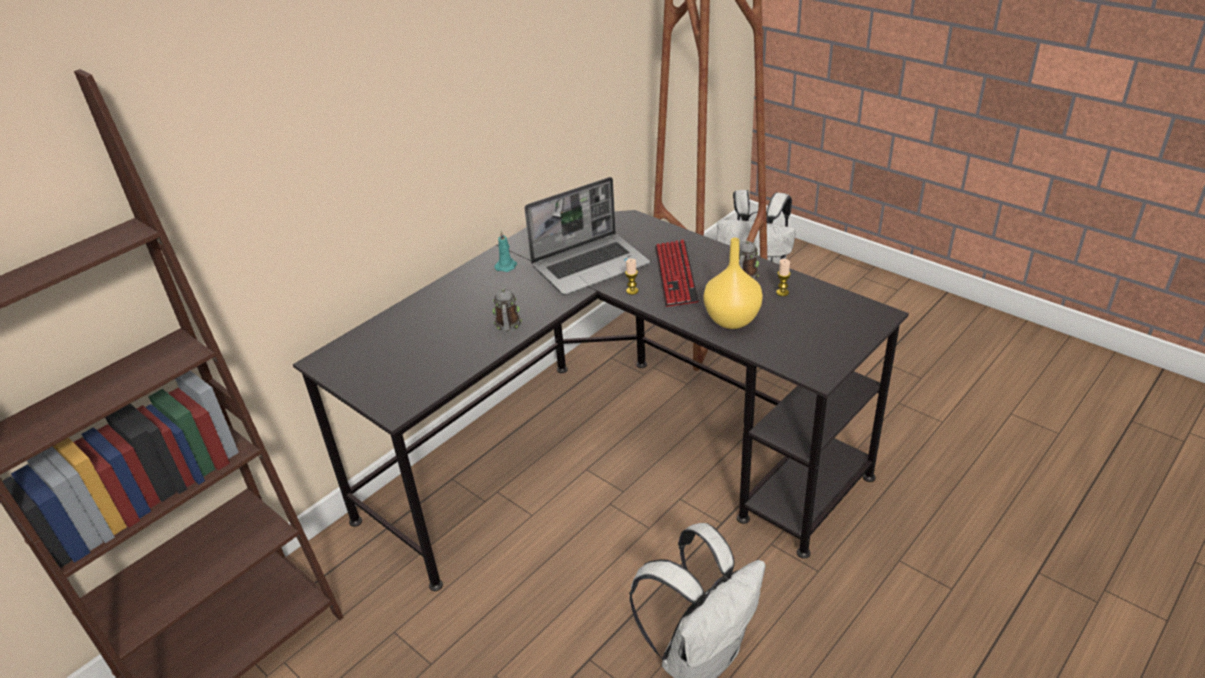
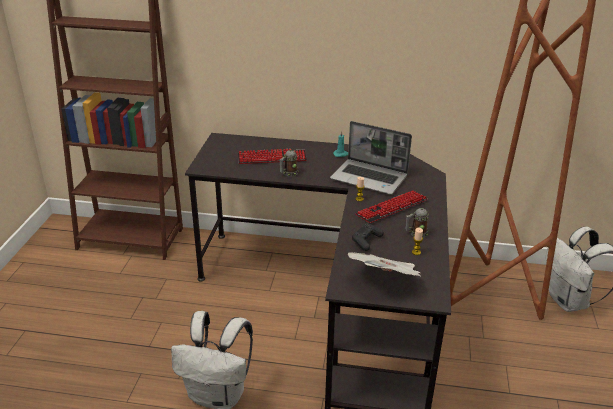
camera: 55 degrees right, 5 degrees down
(448, 328) = (272, 158): none -> keyboard
(730, 319) = (366, 241): yellow vase -> black game controller
(820, 334) = (386, 279): none -> newspaper

